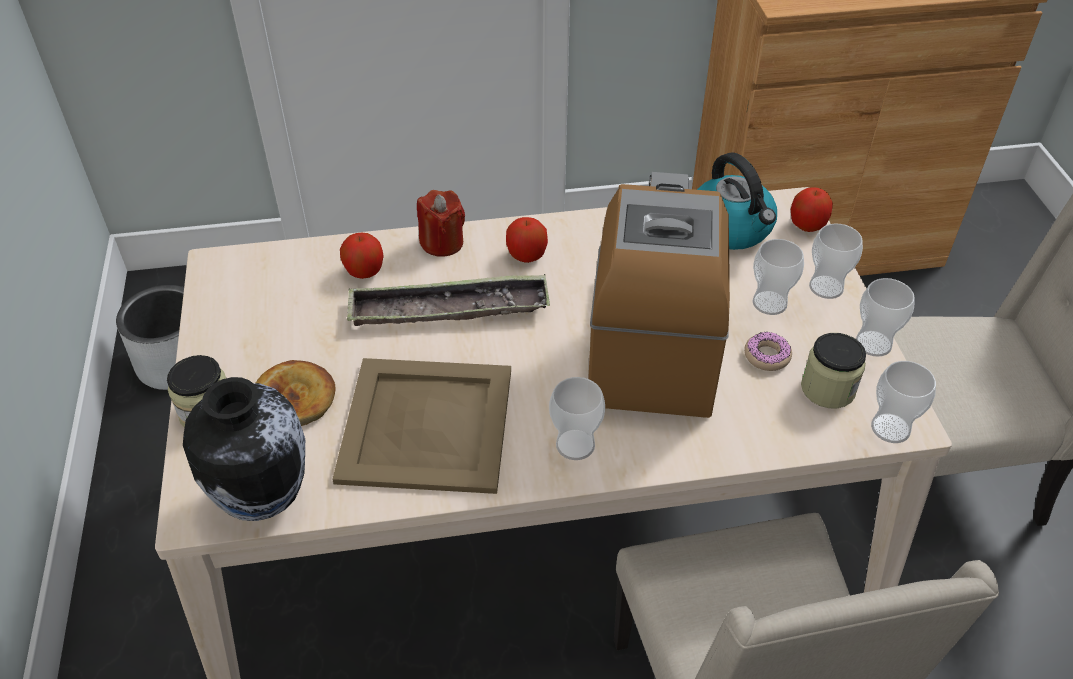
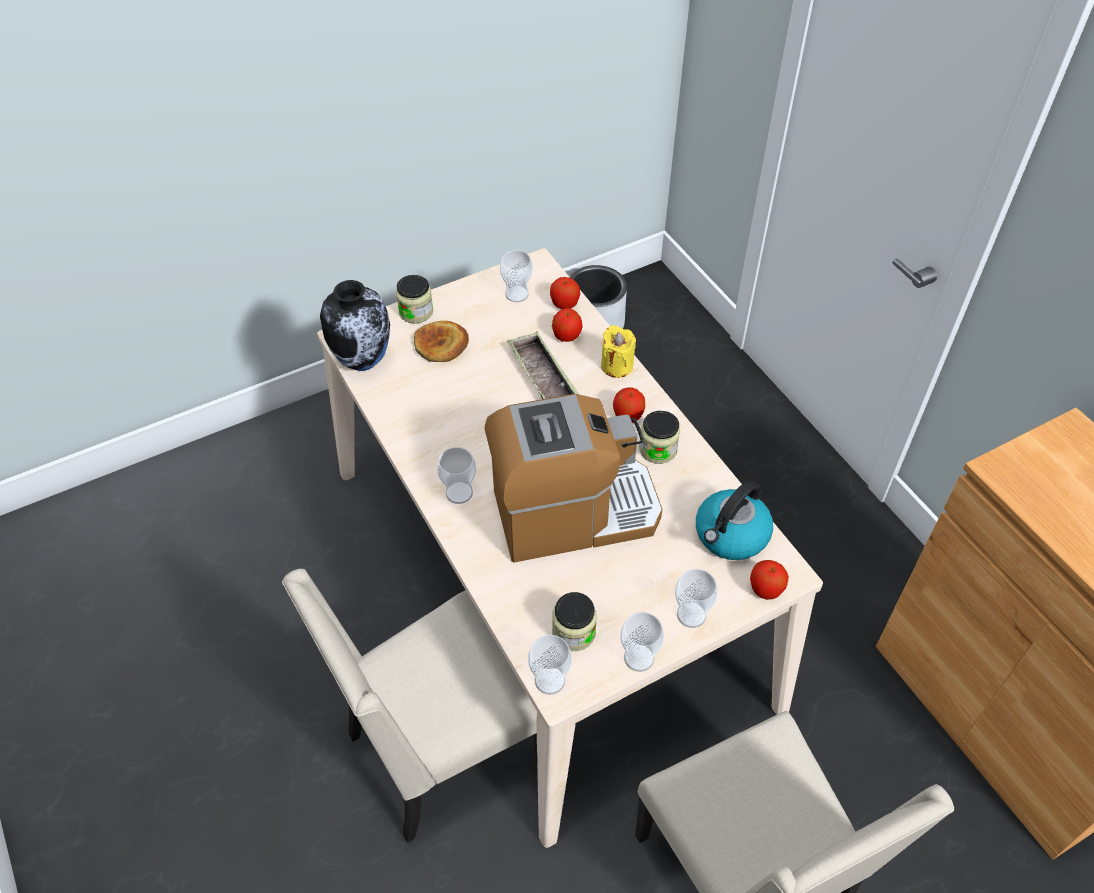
camera: 70 degrees right, 5 degrees up
(307, 259) = (564, 304): none -> apple
(425, 423) = (447, 412): beige tray -> none
(442, 243) = (617, 366): red candle -> yellow candle
(589, 246) = (658, 449): none -> jar
(767, 356) = (591, 587): donut -> none
(769, 303) = (652, 578): cup -> cup (517, 294)

